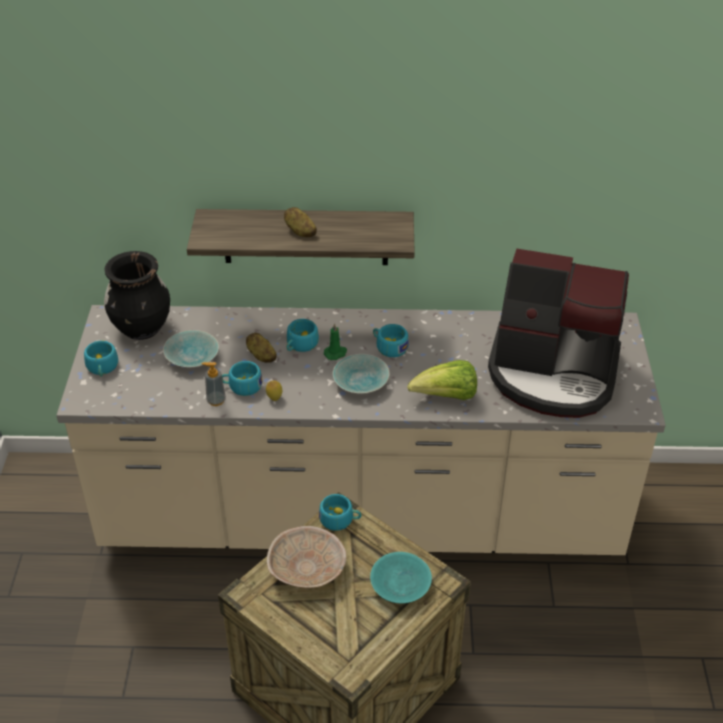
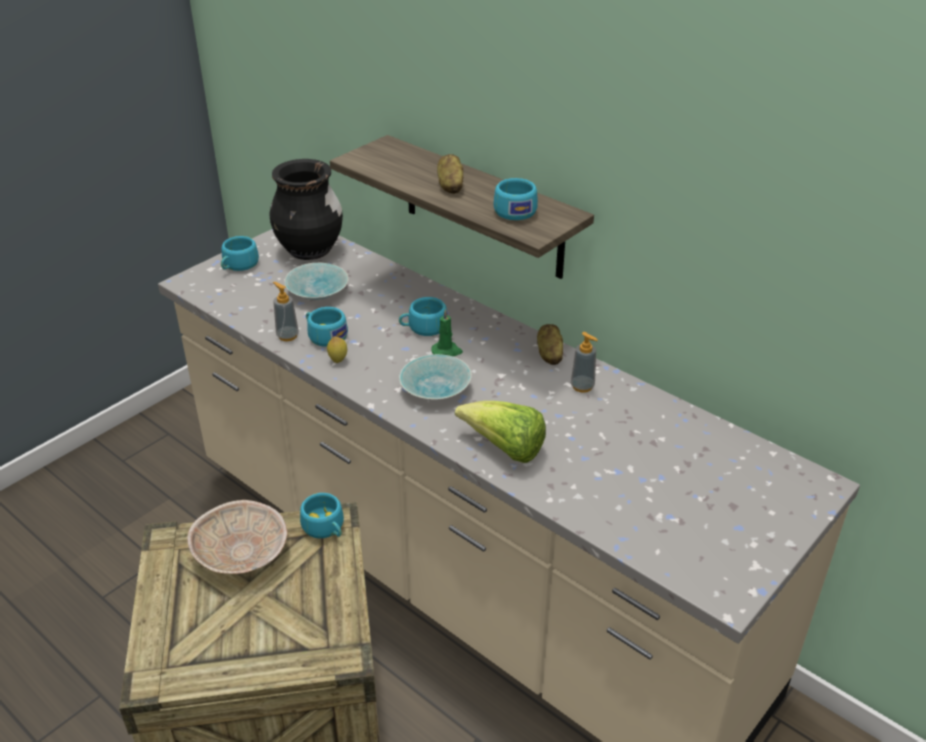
camera: 40 degrees right, 5 degrees down
(261, 356) = (376, 319): potato -> potato (549, 354)
(389, 347) = (507, 371): turquoise cup -> turquoise cup (513, 209)
(402, 584) = (304, 629): turquoise bowl -> none
(443, 332) = (582, 386): none -> soap dispenser
(553, 373) = (659, 492): coffee machine -> none

